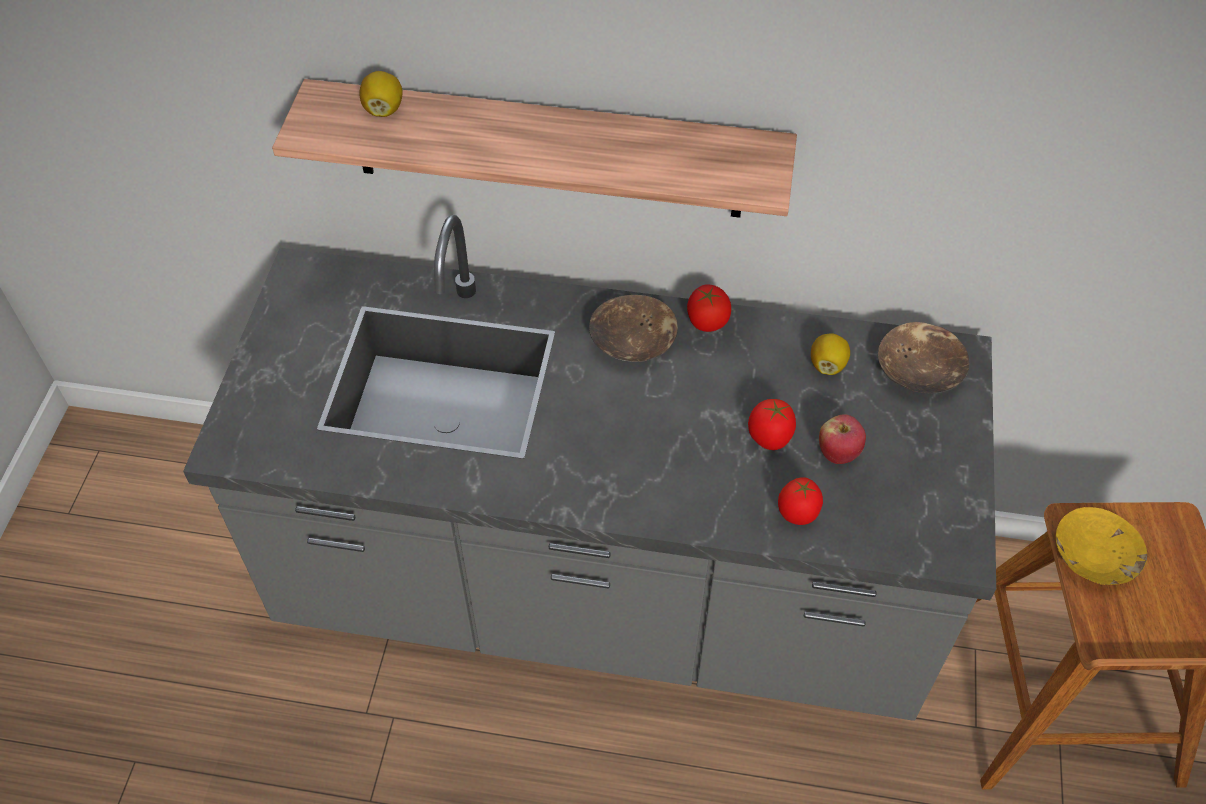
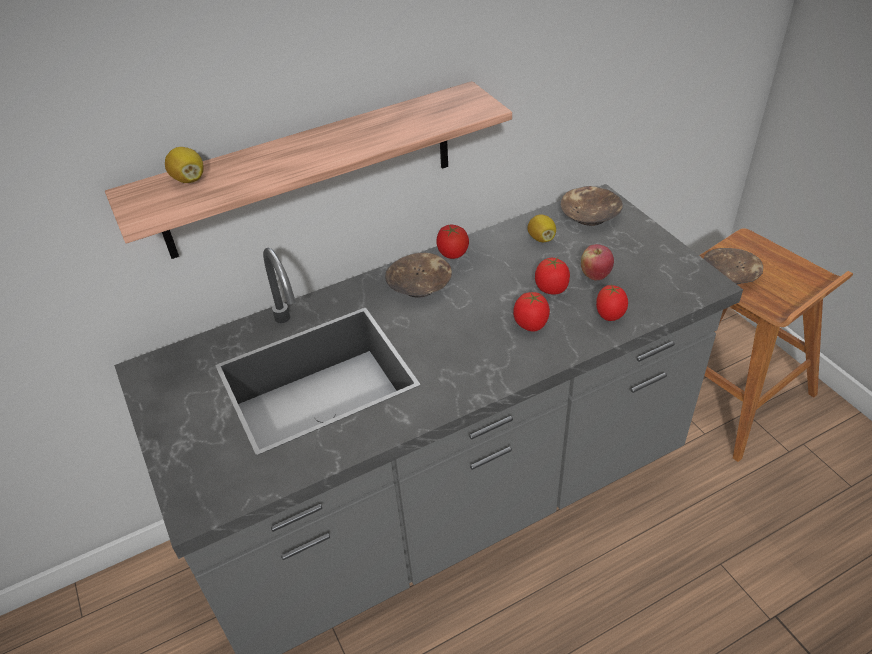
camera: 35 degrees left, 10 degrees down
(701, 466) = (531, 324): none -> tomato
(1094, 556) = (730, 275): yellow bowl -> brown bowl

